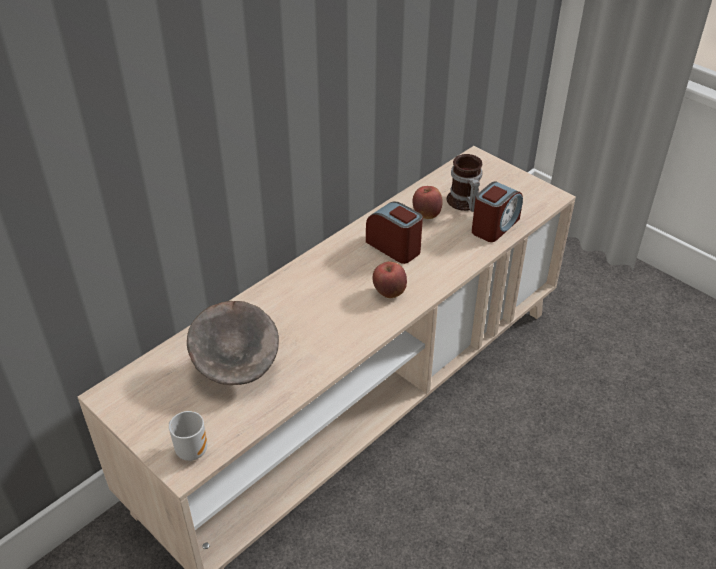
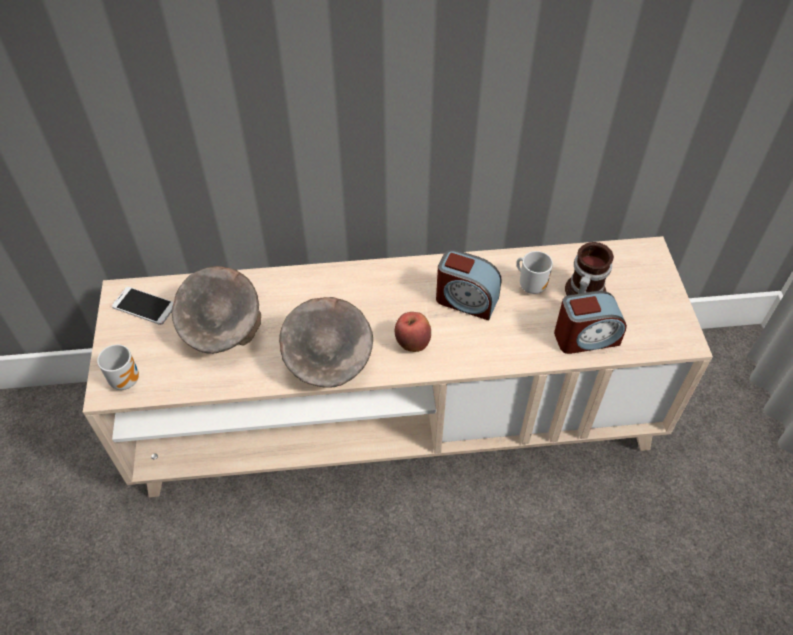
camera: 40 degrees right, 10 degrees up
(142, 392) = (144, 306): none -> phone
(347, 341) = (330, 365): none -> grey bowl
(394, 247) = (466, 300): alarm clock -> alarm clock turned 120 degrees clockwise
(426, 215) = (531, 285): apple -> mug

